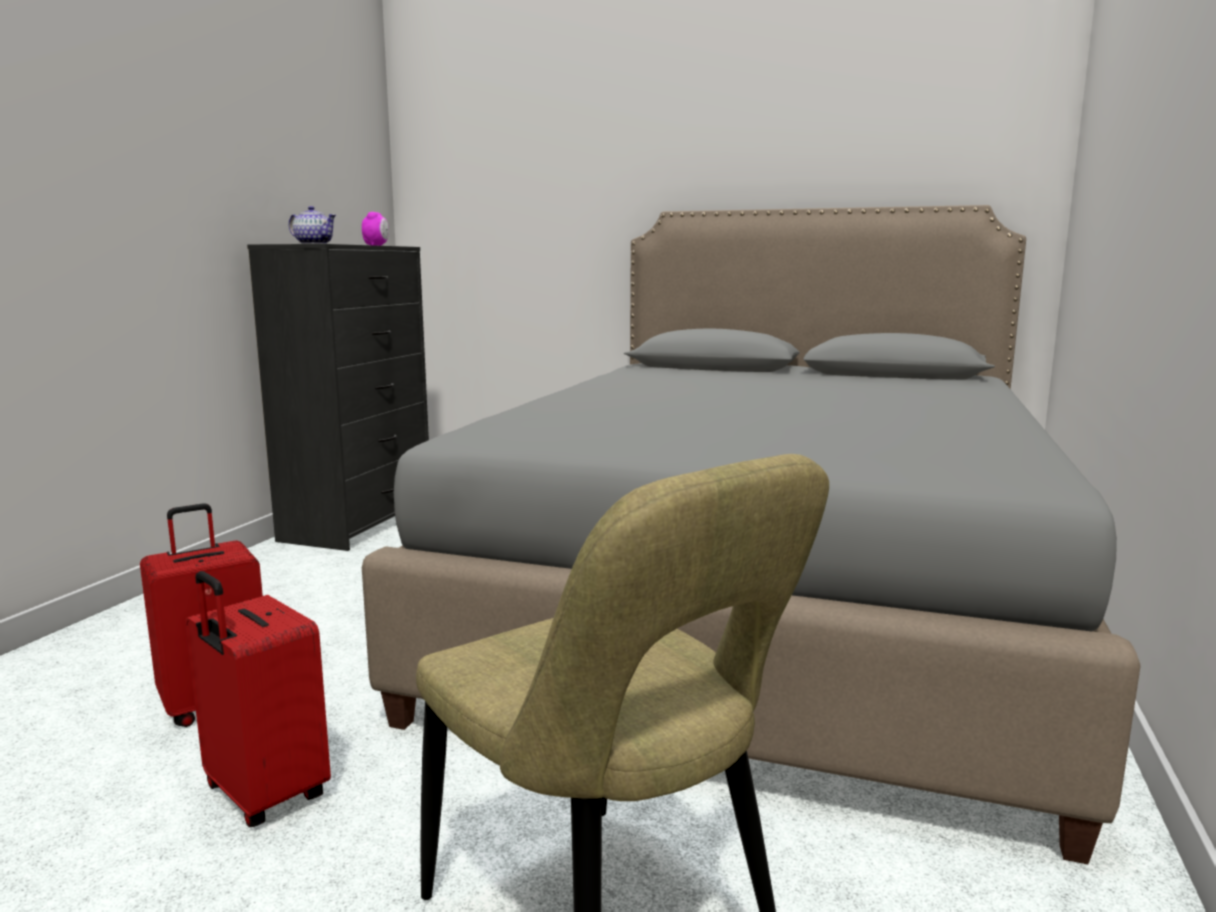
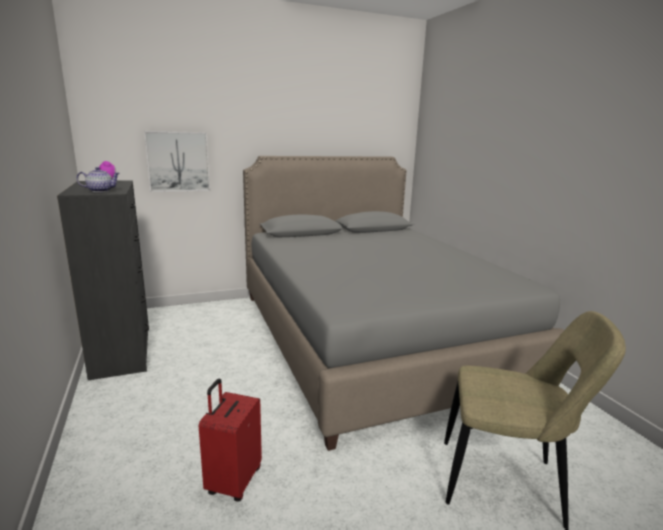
camera: 40 degrees left, 5 degrees up
(263, 795) = (331, 506): red suitcase -> none
(531, 227) = (178, 161): none -> picture

